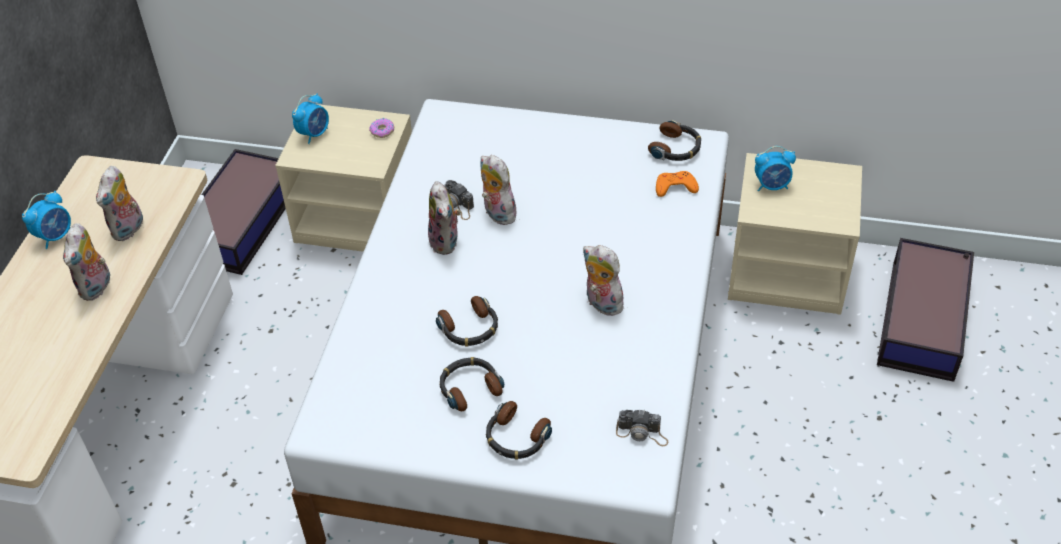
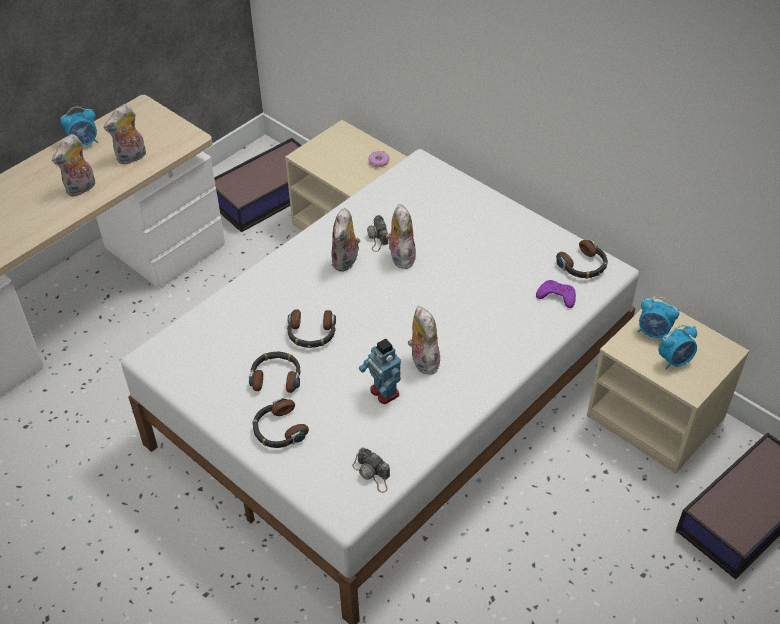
camera: 30 degrees right, 0 degrees up
(314, 134) = (329, 144): alarm clock -> alarm clock (675, 360)
(589, 351) = (384, 392): none -> toy robot
(675, 187) = (556, 296): orange game controller -> purple game controller

